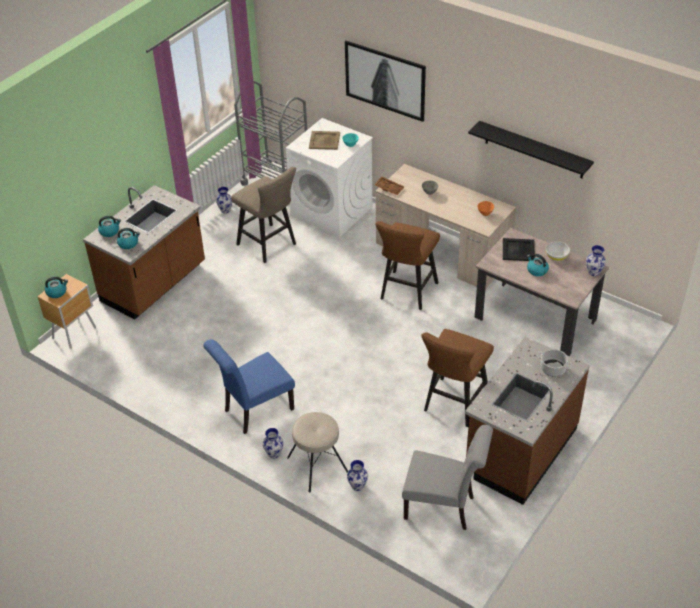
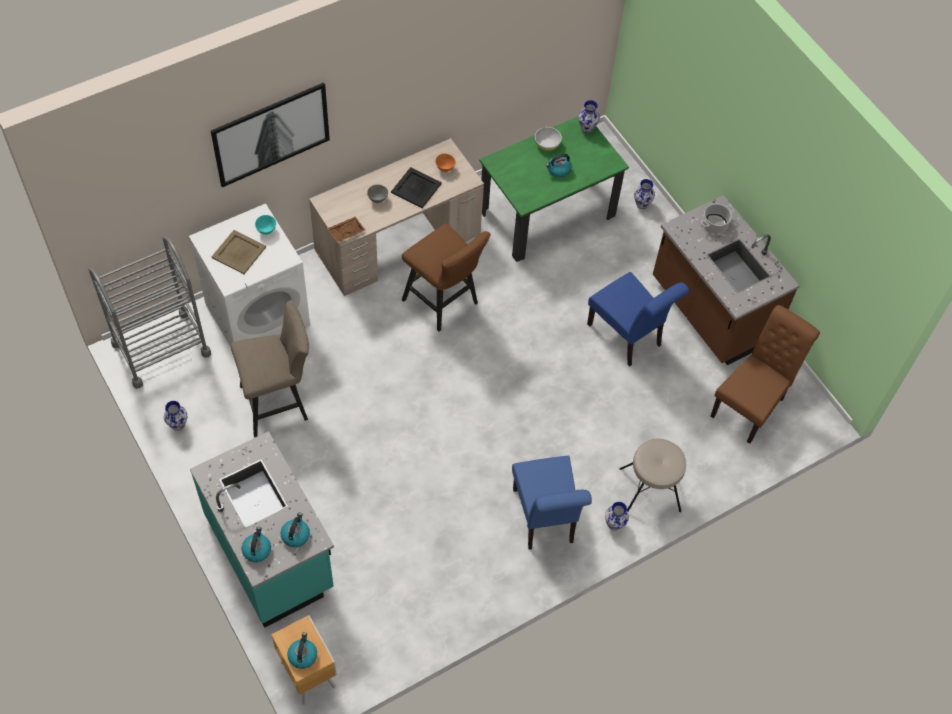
camera: 70 degrees left, 15 degrees up
(154, 284) = (271, 553): brown counter -> turquoise counter
(358, 485) = (692, 465): vase -> vase (642, 204)
(444, 508) = (751, 405): grey chair -> brown chair
(453, 405) = (628, 337): brown stool -> blue chair
(518, 250) = (519, 170): black tray -> black tray (416, 188)
(534, 150) = (465, 71): black shelf -> none
(535, 319) = (547, 214): beige dining table -> green dining table

